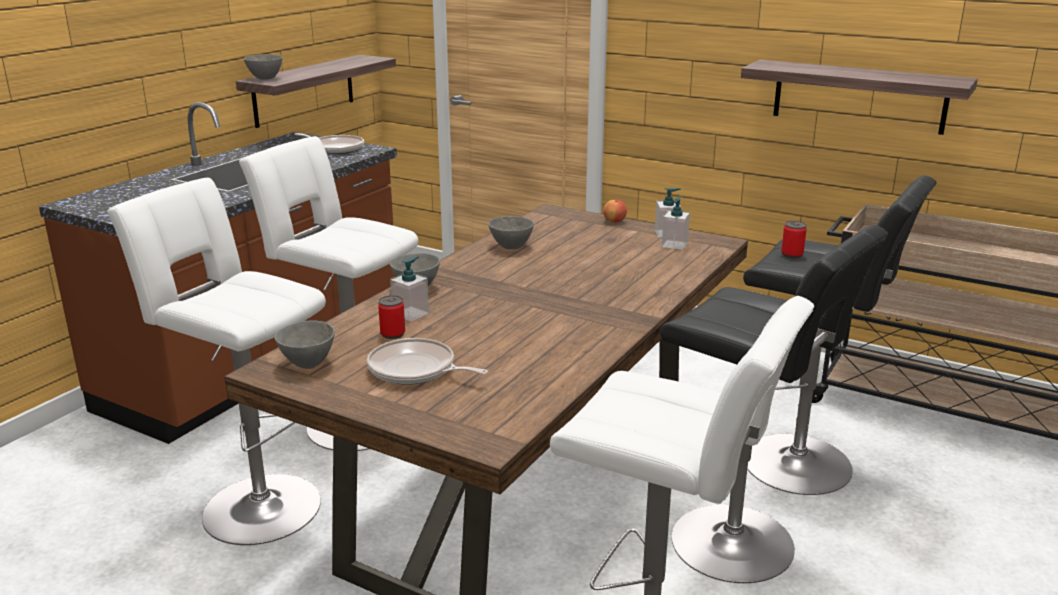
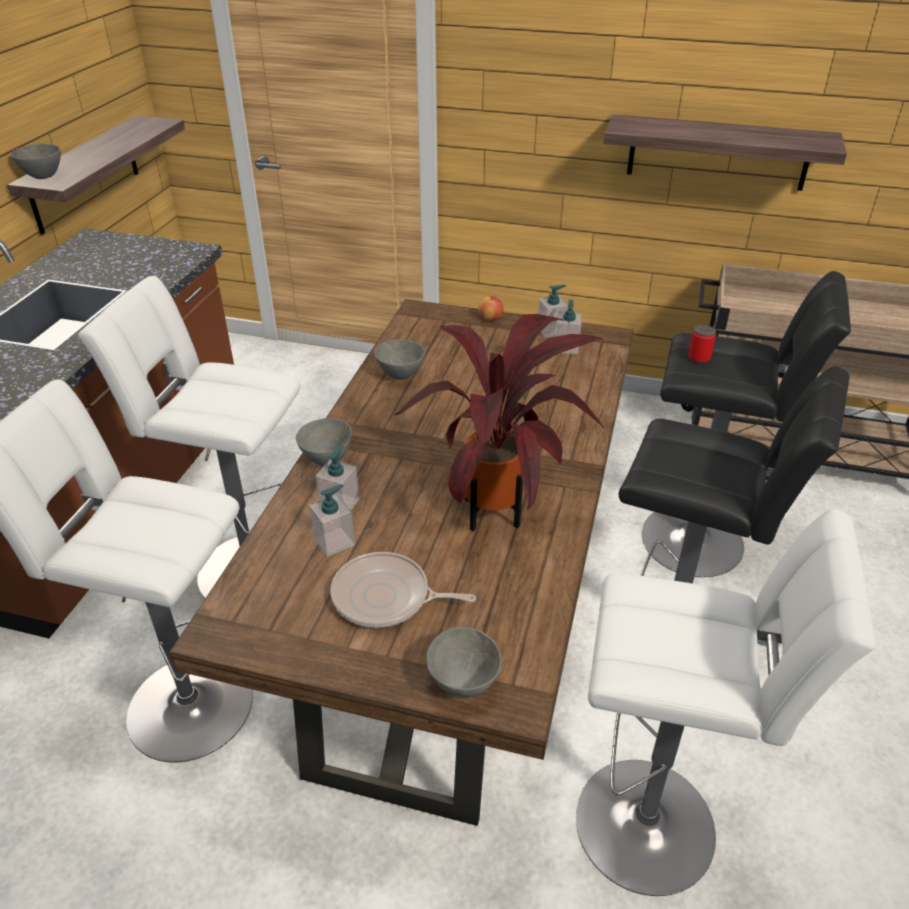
camera: 15 degrees left, 15 degrees up
(307, 363) = (259, 610): grey bowl -> grey bowl (462, 683)
(335, 148) = (149, 254): frying pan -> none
(392, 334) = (334, 542): can -> soap dispenser
(545, 336) = (499, 515): none -> potted plant

